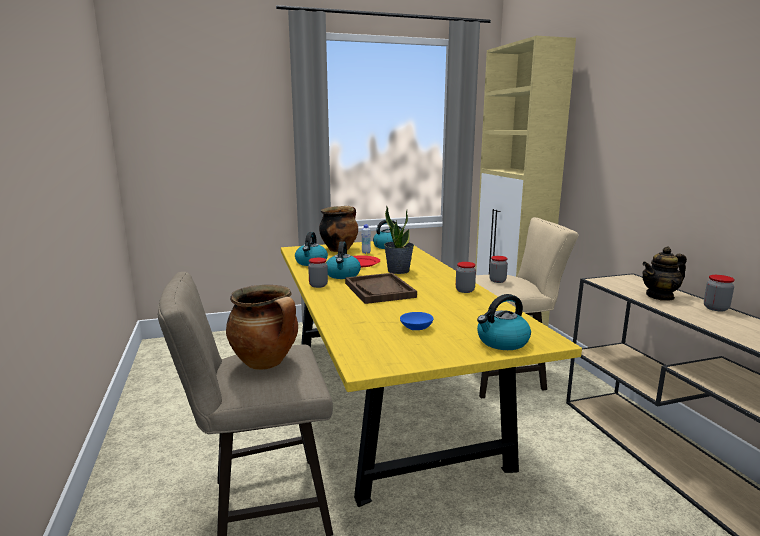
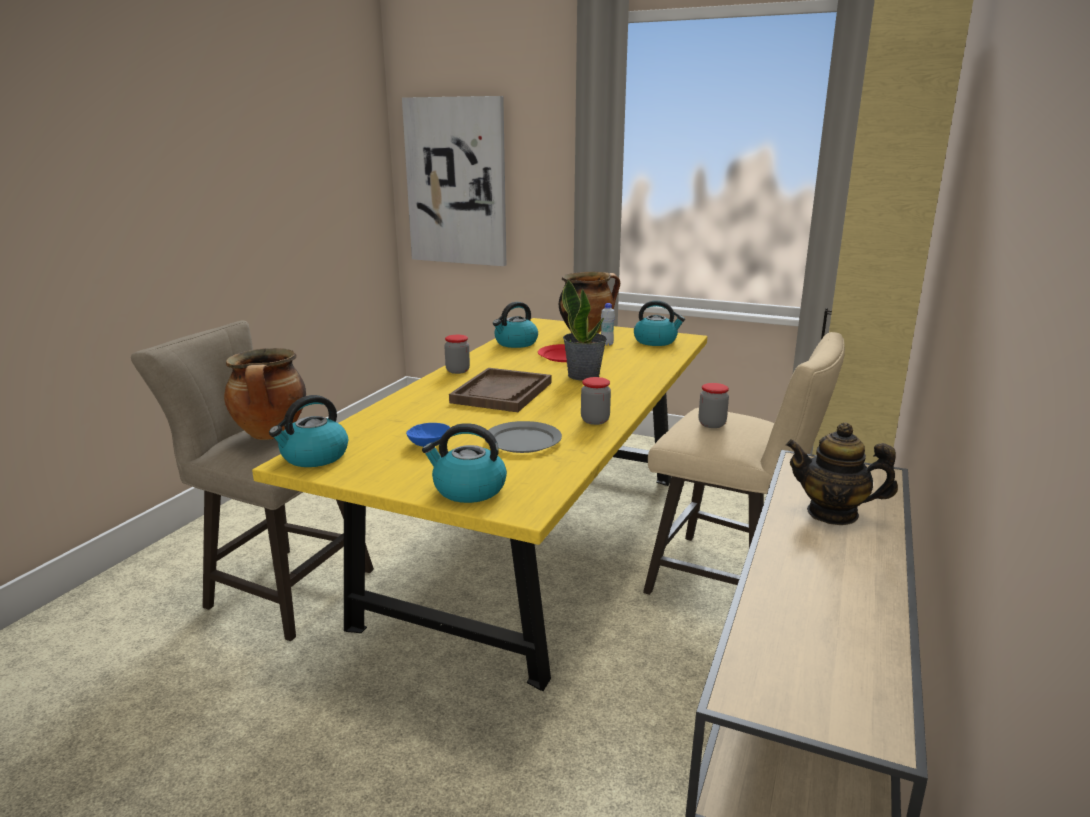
camera: 40 degrees right, 5 degrees up
(183, 151) = (456, 182): none -> picture
(343, 275) = (510, 365): kettle -> kettle (314, 457)
(459, 310) = (523, 440): none -> grey plate
(715, 308) = (874, 563): jar -> none

